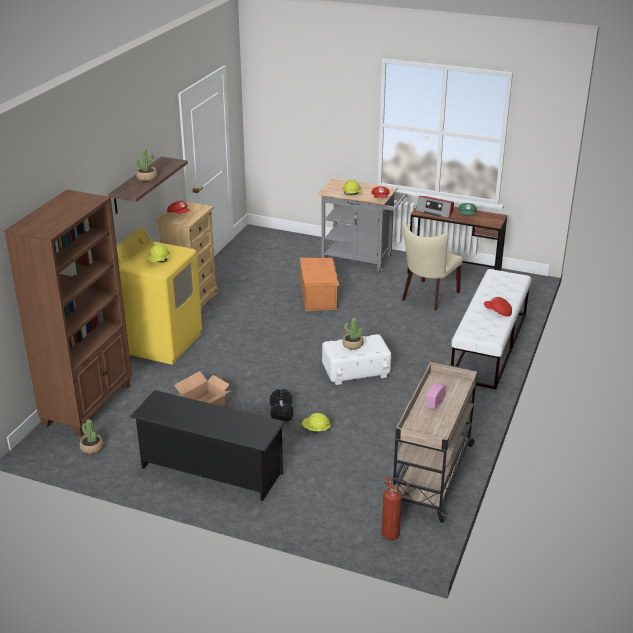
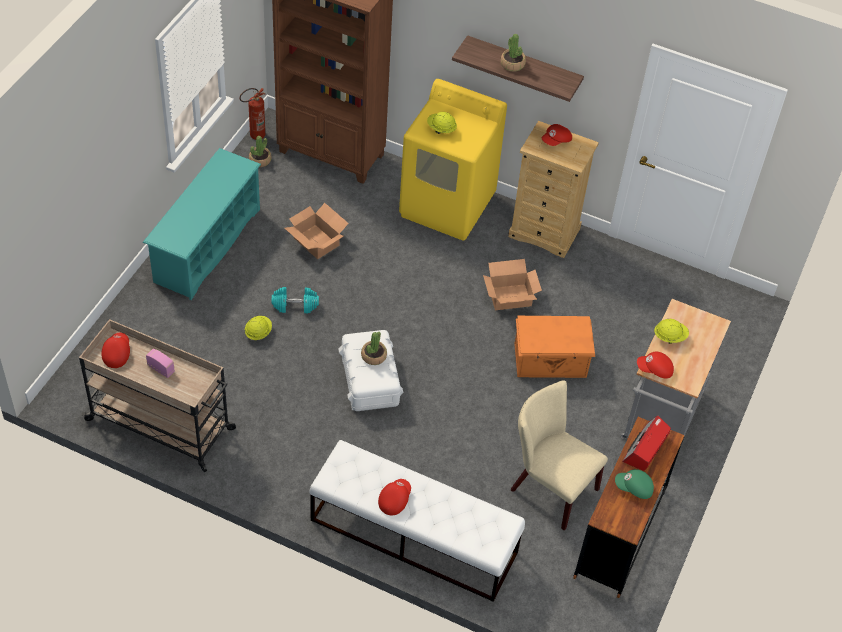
camera: 90 degrees right, 20 degrees up
(210, 470) = (207, 245): black shoe rack -> turquoise shoe rack
(259, 313) = (510, 297): none -> cardboard box
(281, 412) = (295, 305): black dumbbell -> turquoise dumbbell
(394, 536) = (77, 378): fire extinguisher -> fire extinguisher (254, 136)
(427, 429) = (116, 354): none -> red cap

